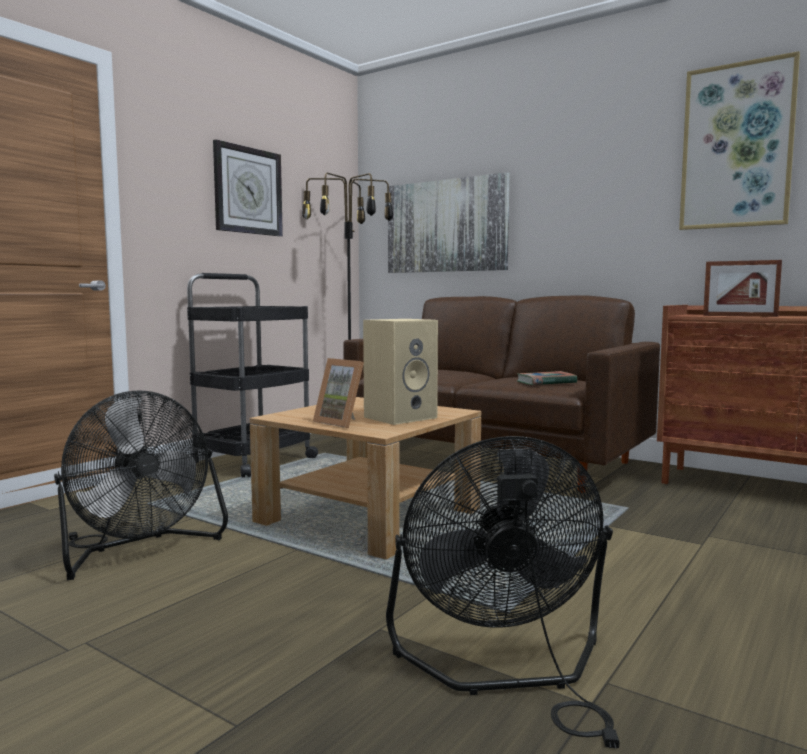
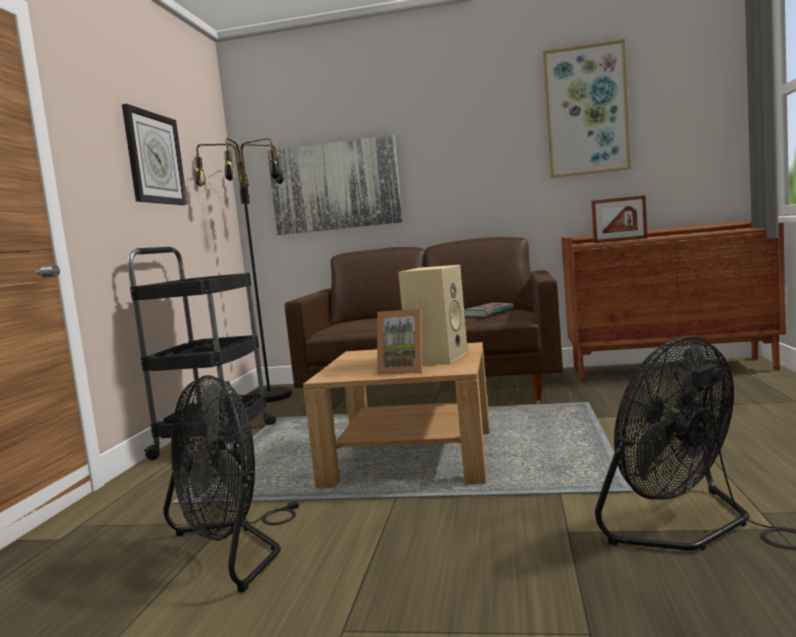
camera: 25 degrees left, 0 degrees up
(132, 550) = (237, 545): black fan -> black fan turned 120 degrees clockwise

